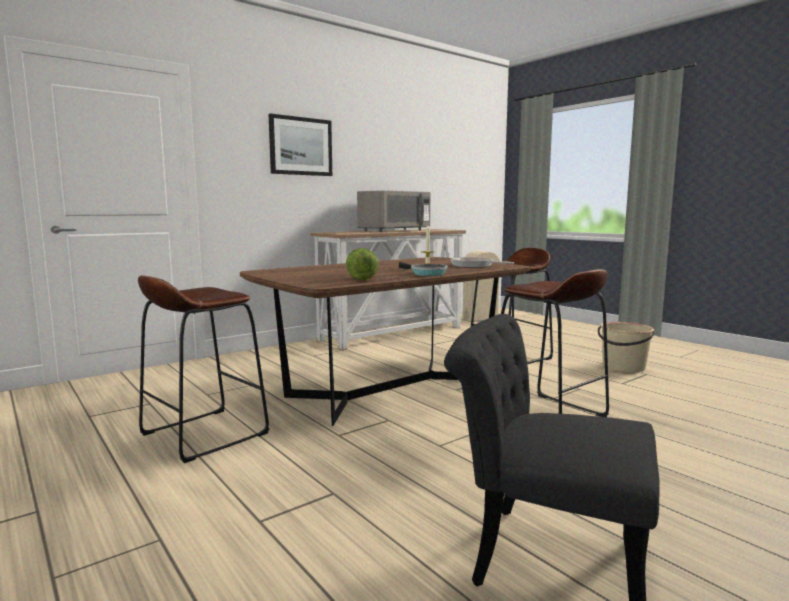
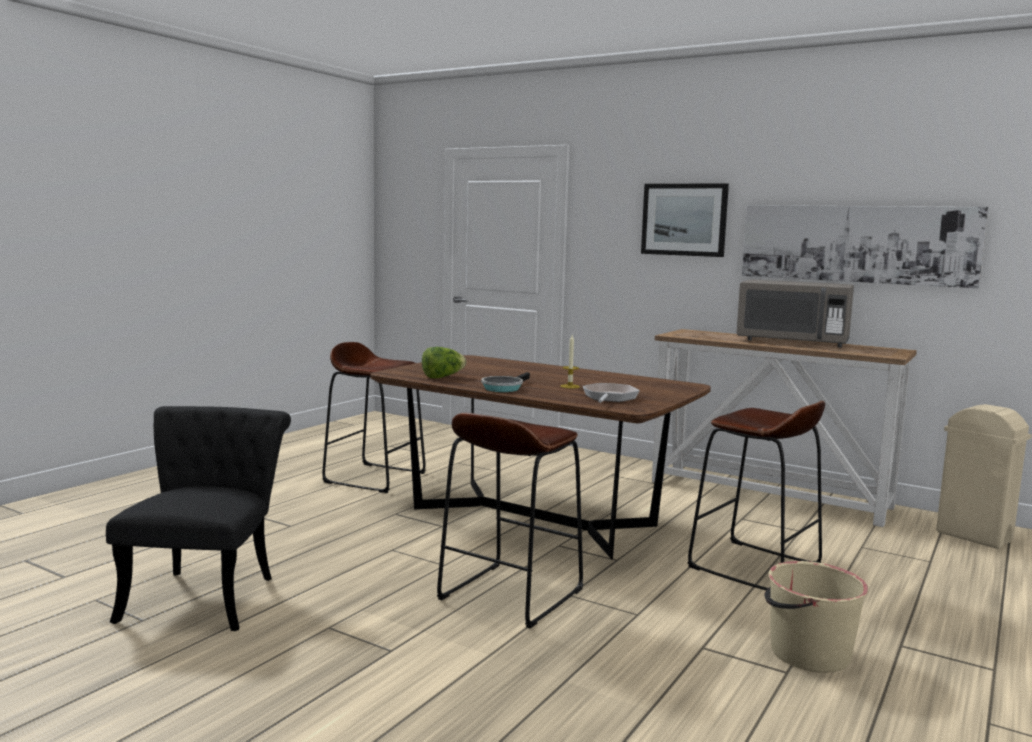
camera: 70 degrees right, 0 degrees up
(401, 167) = (856, 244): none -> picture

